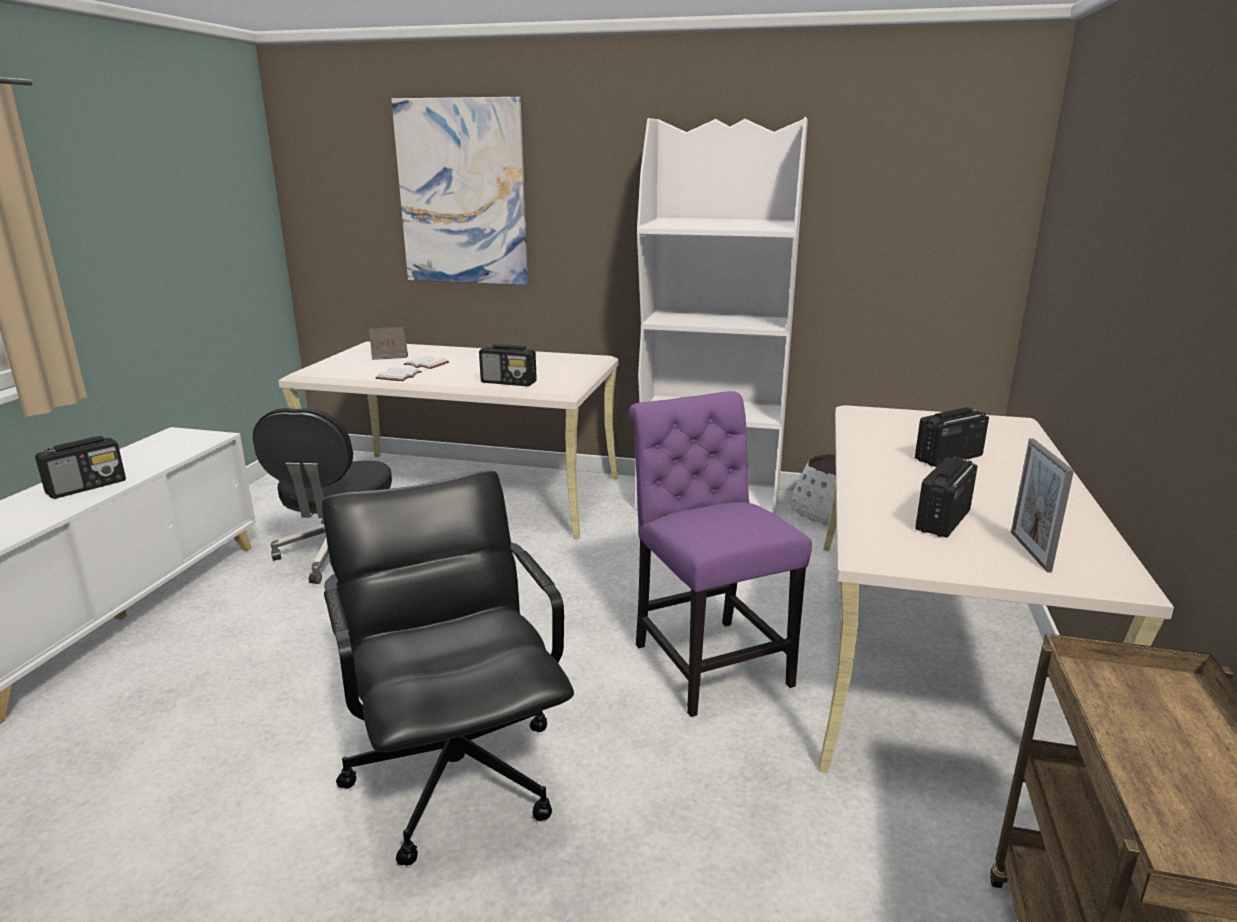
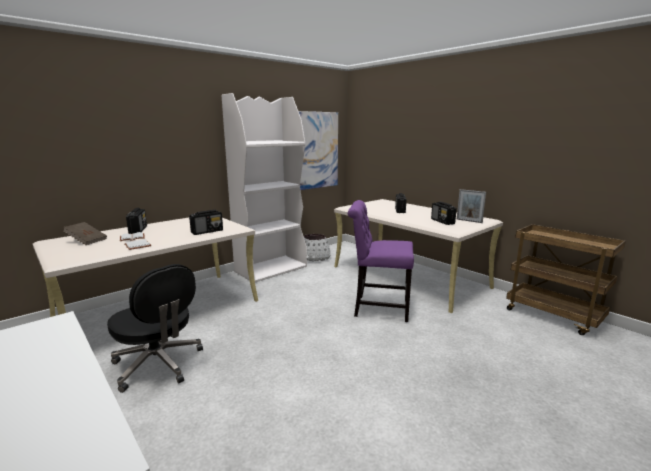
camera: 55 degrees left, 5 degrees down
(87, 487) = (57, 380): radio -> radio (138, 230)
(457, 774) = (401, 380): black office chair -> none
(462, 193) = (107, 132): picture -> picture (315, 150)

